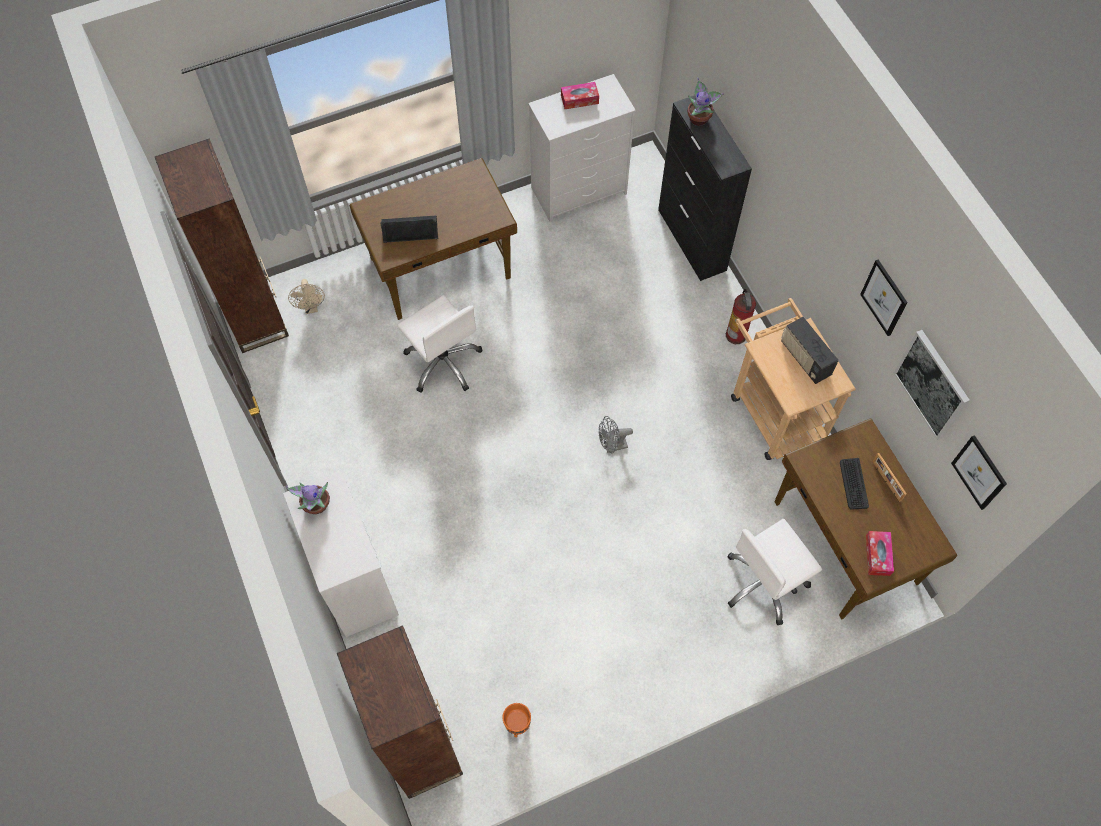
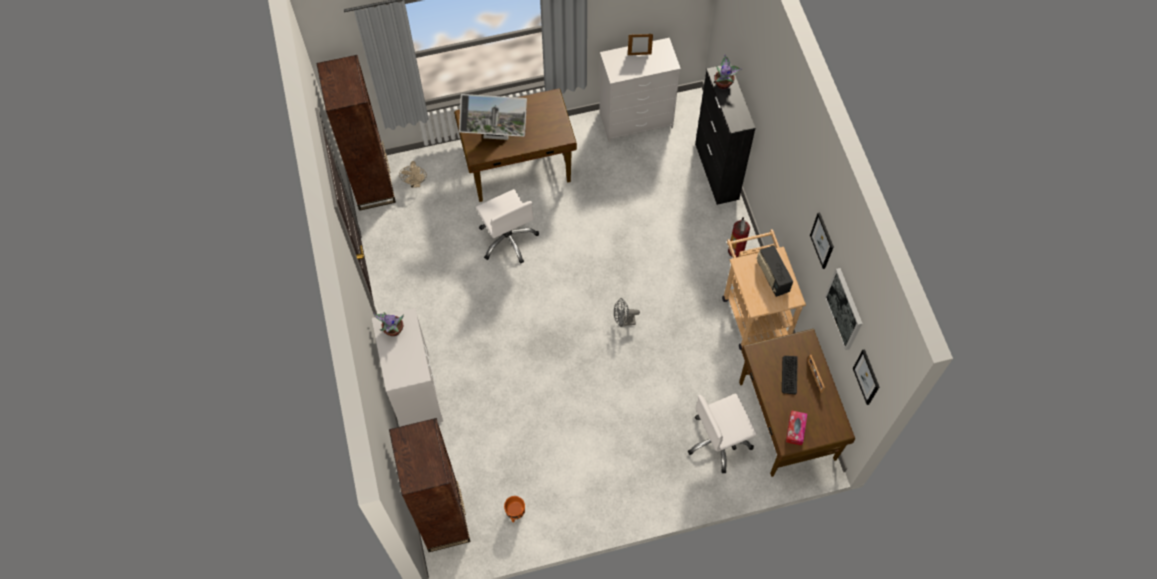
camera: 10 degrees right, 0 degrees up
(410, 230) = (496, 137): black speaker -> monitor
(579, 99) = (639, 54): tissue box -> picture frame

